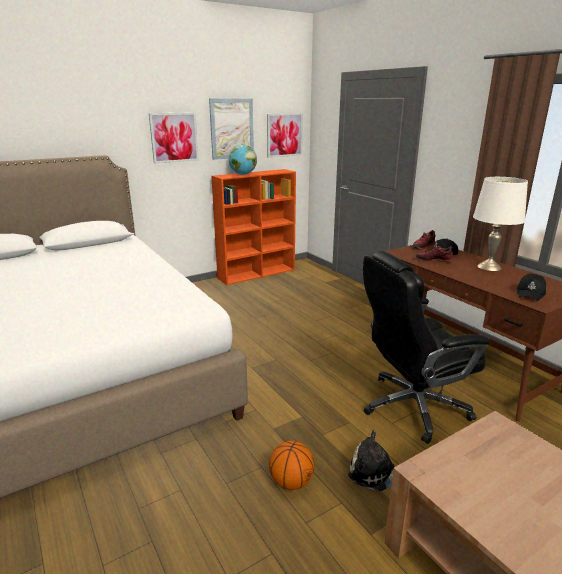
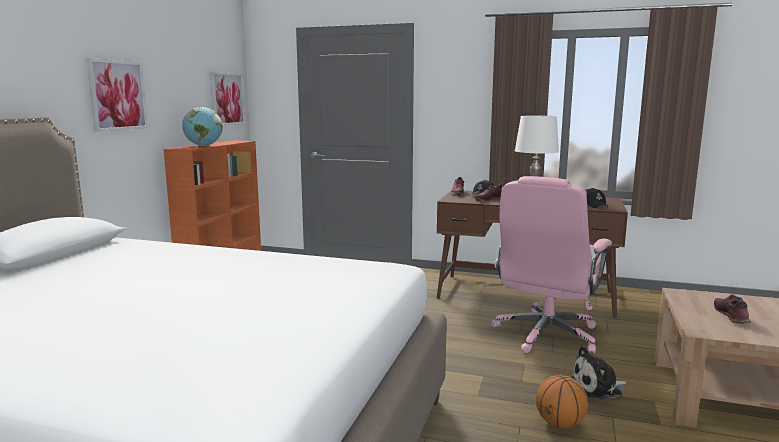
camera: 40 degrees left, 10 degrees down
(232, 129) = (178, 87): picture -> none
(412, 406) = (546, 334): black office chair -> pink office chair
(498, 475) = (732, 316): none -> shoe

